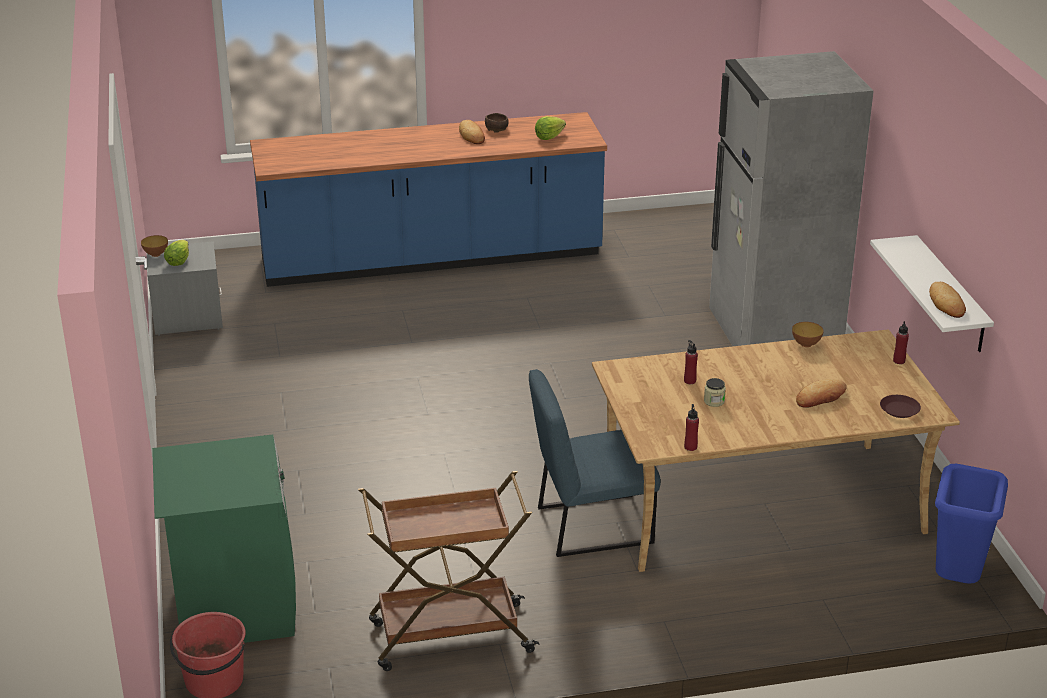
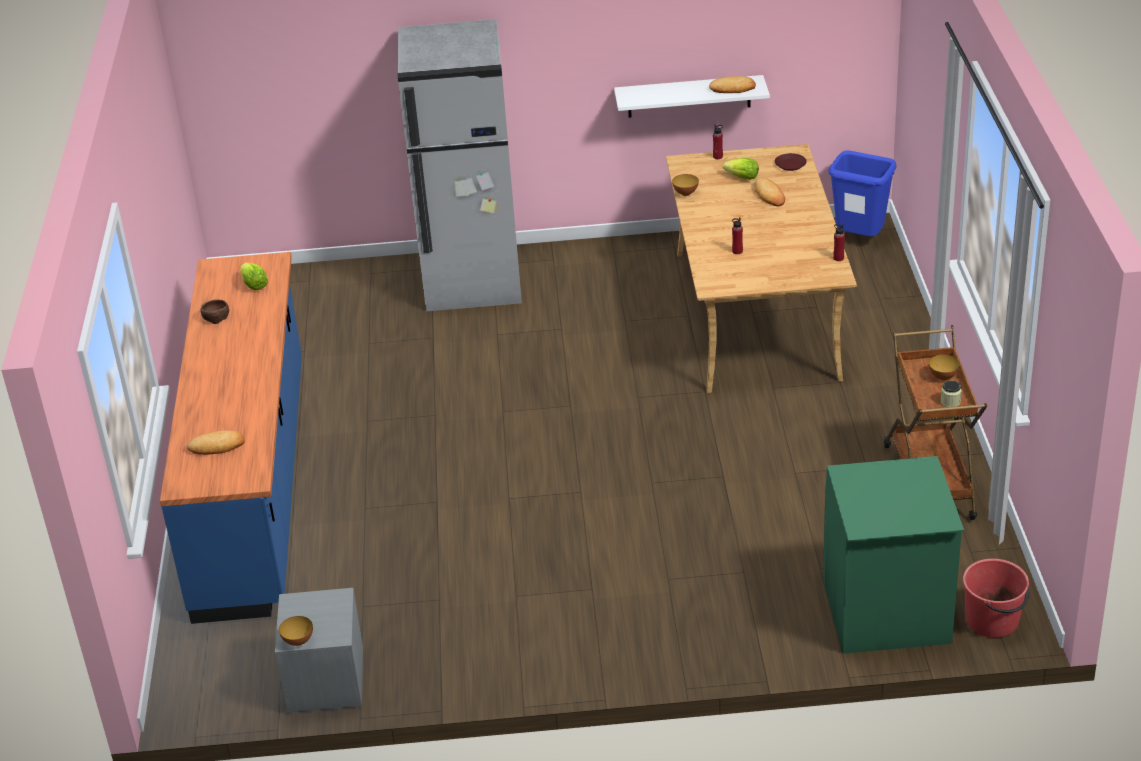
camera: 80 degrees left, 5 degrees up
(178, 261) = (324, 620): lettuce -> lettuce (742, 177)
(461, 527) = (943, 377): none -> bowl
(471, 135) = (226, 335): bread -> bread (217, 446)
(591, 525) = (776, 402): blue chair -> none
(714, 401) = (770, 242): jar -> jar (950, 402)

